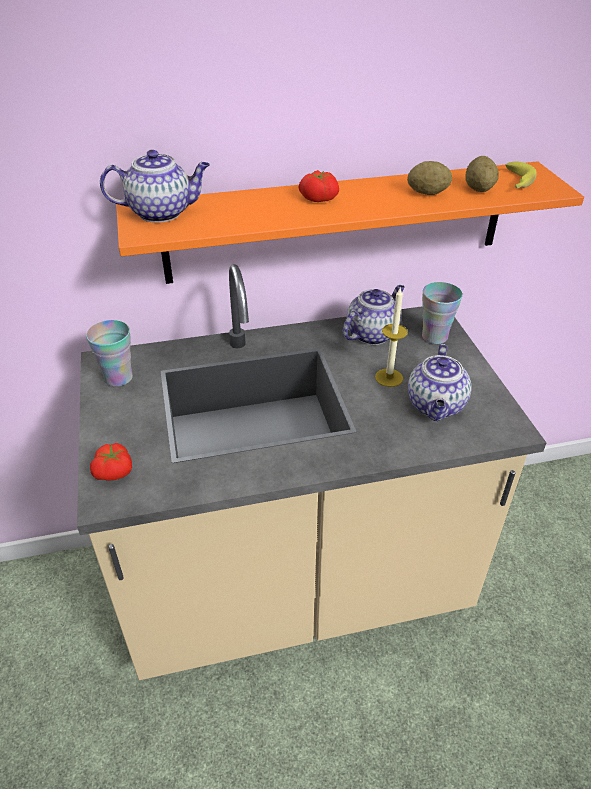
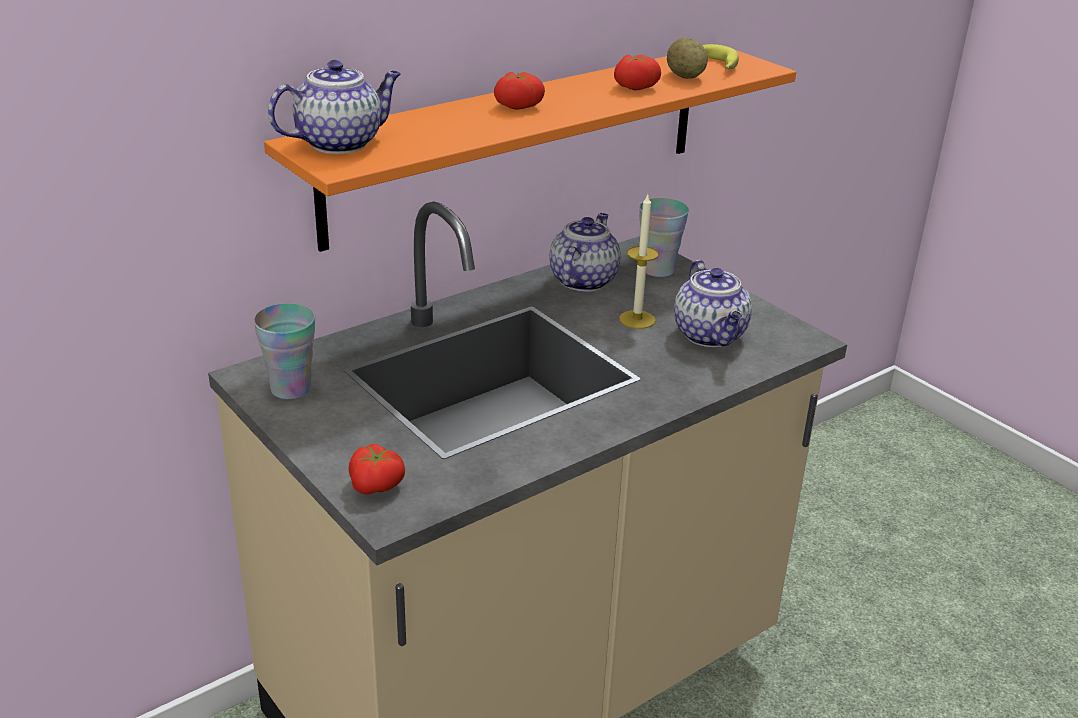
camera: 25 degrees left, 10 degrees down
(427, 193) = (634, 86): potato -> tomato

